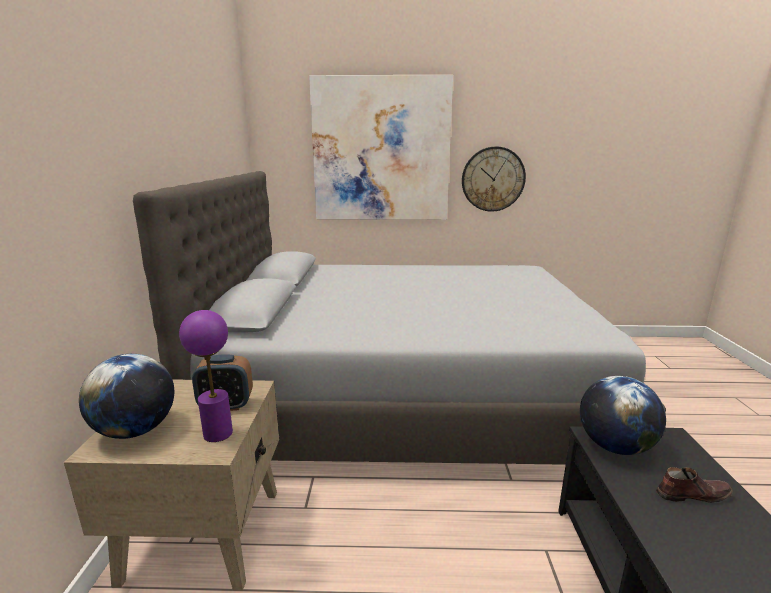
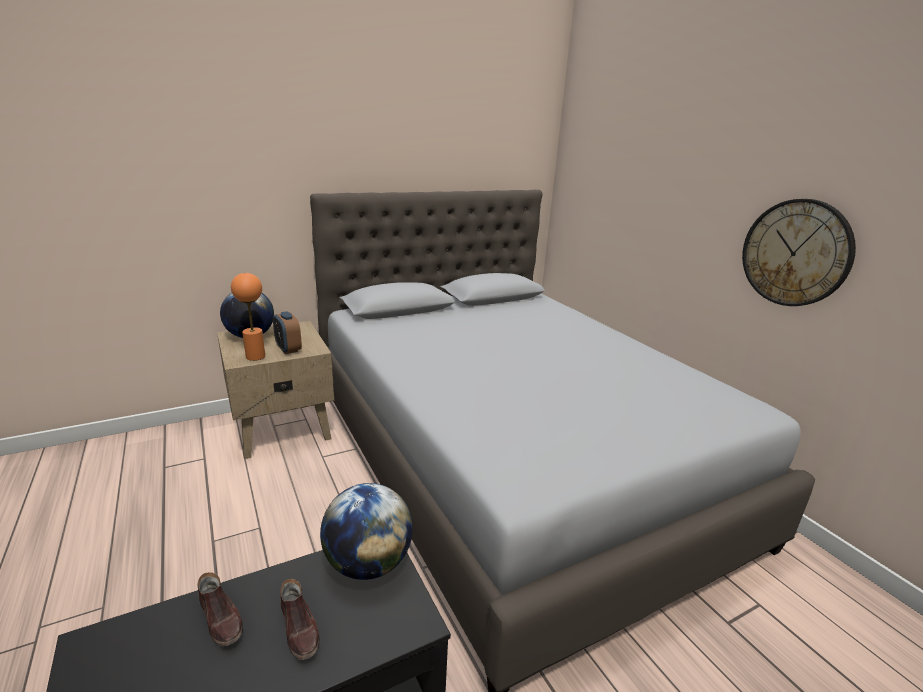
camera: 60 degrees right, 5 degrees up
(217, 434) = (255, 356): purple table lamp -> orange table lamp
(381, 150) = (659, 183): picture -> none
(689, 542) = (221, 618): none -> brown shoe

